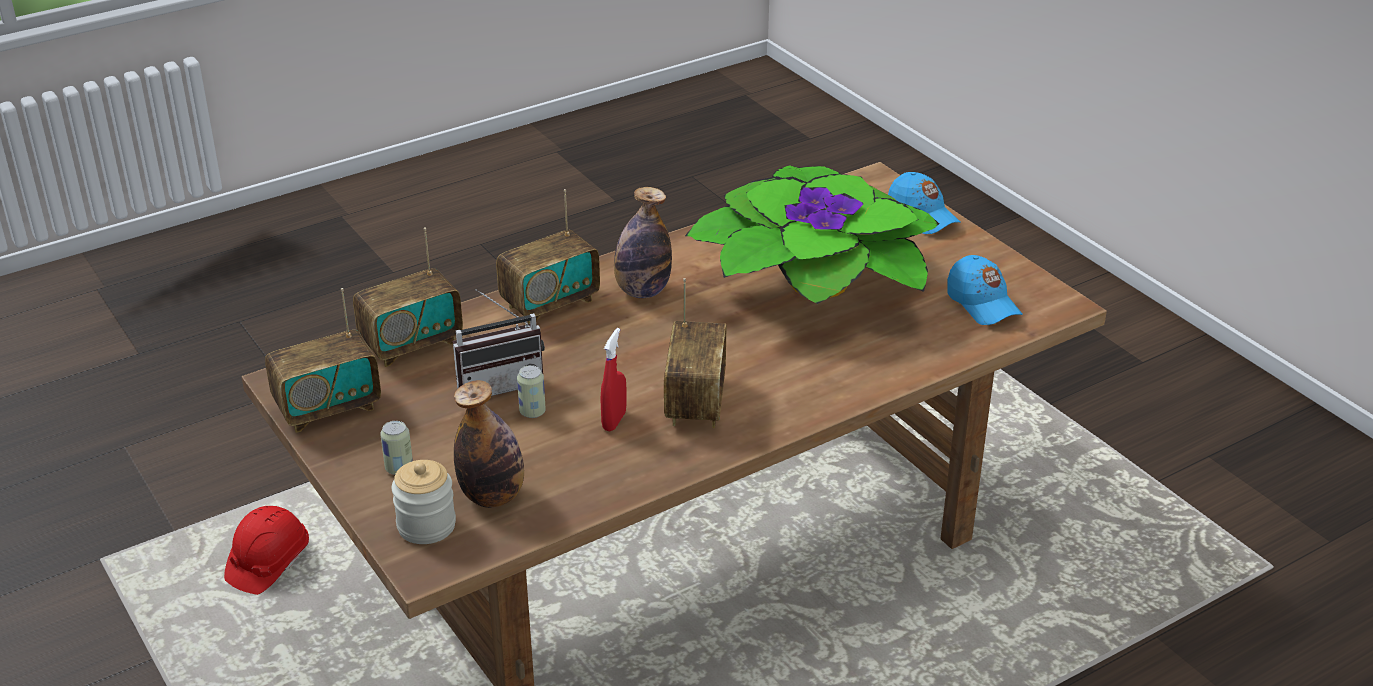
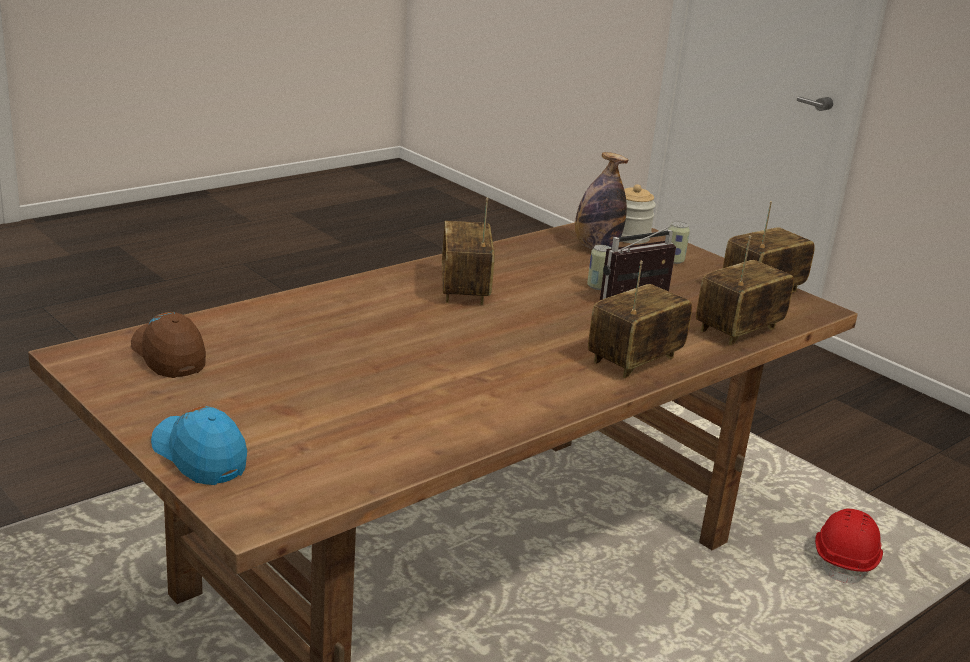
camera: 170 degrees right, 10 degrees down
(614, 421) = (528, 280): red spray bottle -> none
(642, 291) = (545, 371): bottle -> none
(814, 285) = (356, 375): potted plant -> none
(982, 304) = (168, 356): blue cap -> brown cap

